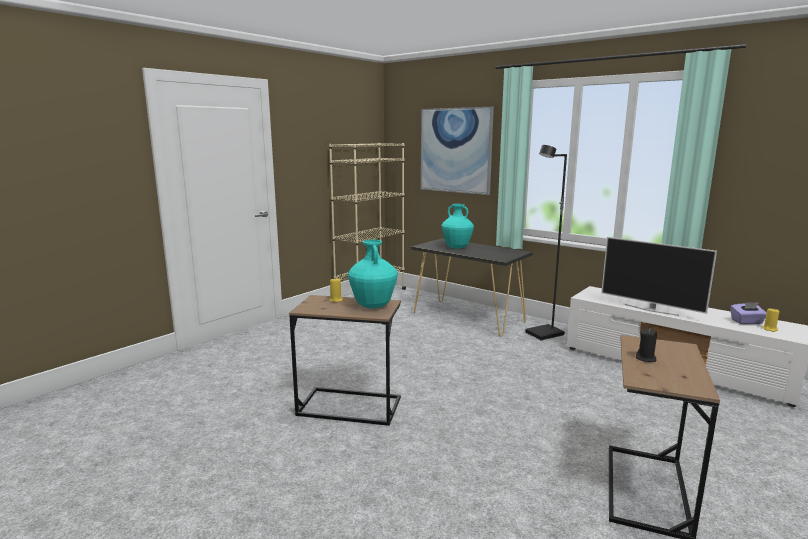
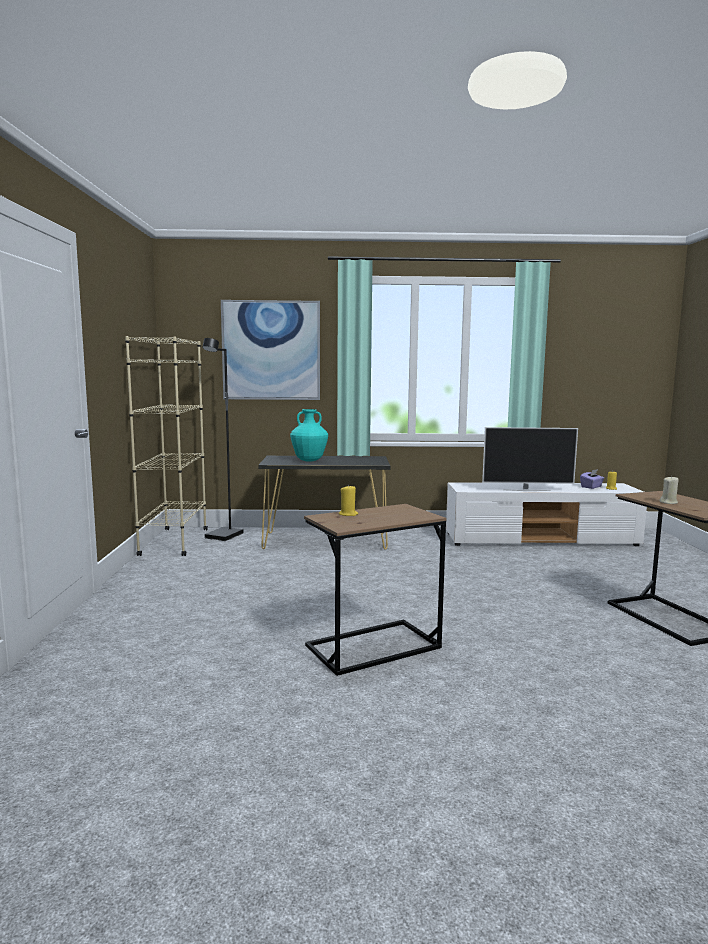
camera: 40 degrees left, 5 degrees down
(373, 306) = (399, 511): turquoise vase -> none
(544, 334) = (417, 539): black floor lamp -> black floor lamp (224, 536)
(646, 358) = (668, 502): black candle -> beige candle

